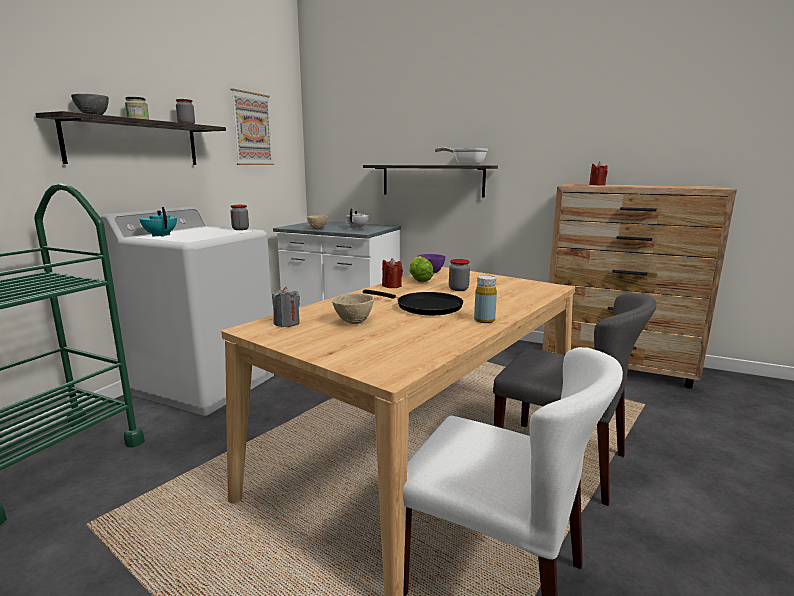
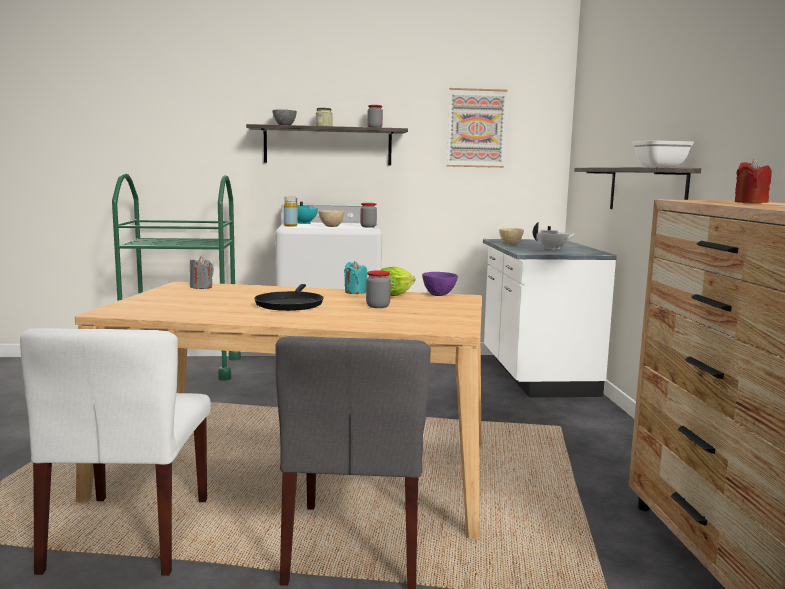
camera: 60 degrees right, 5 degrees down
(354, 322) = (220, 296): beige bowl -> beige bowl (331, 226)
(391, 286) = (355, 292): red candle -> turquoise candle
(484, 320) = (266, 319): yellow bottle -> yellow bottle (290, 225)

